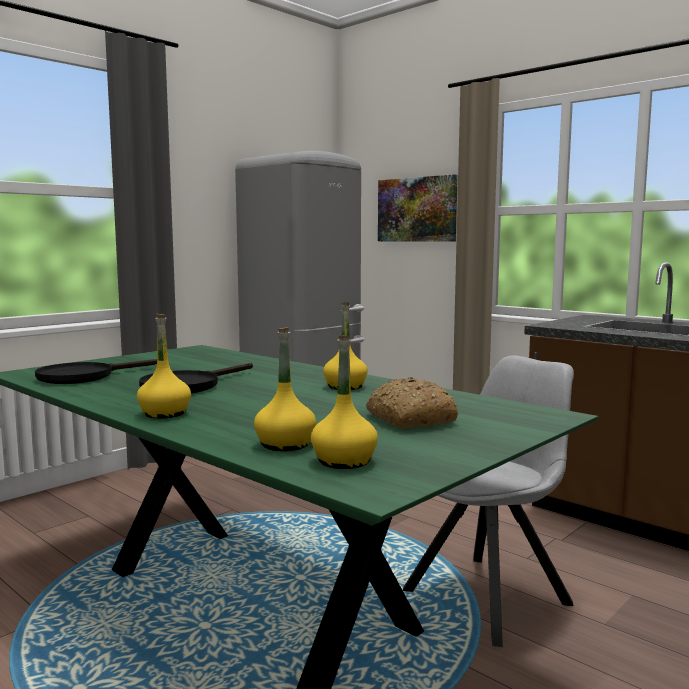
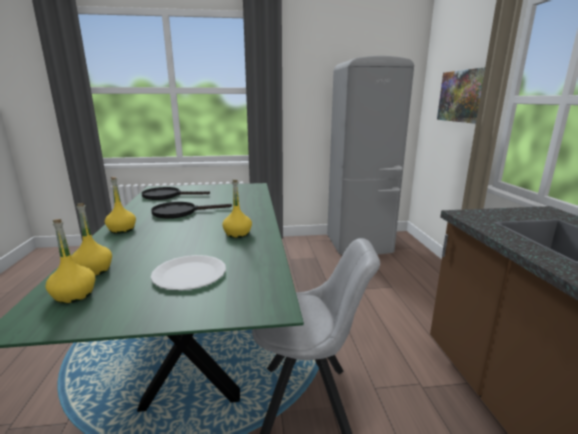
camera: 40 degrees right, 10 degrees up
(409, 419) = (189, 274): bread -> white plate

